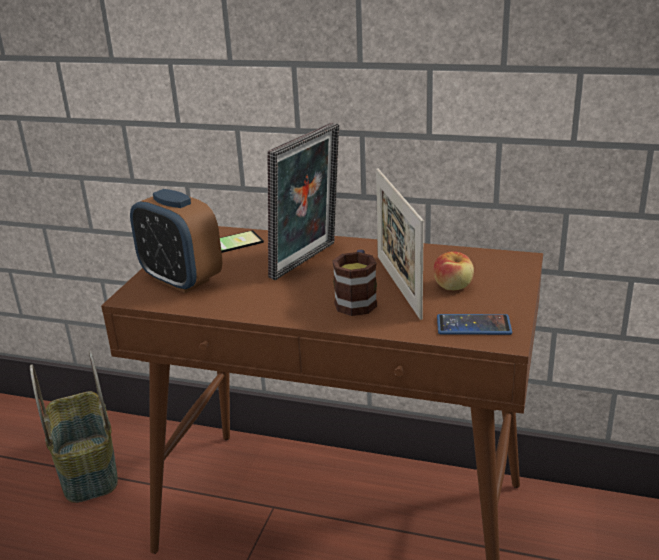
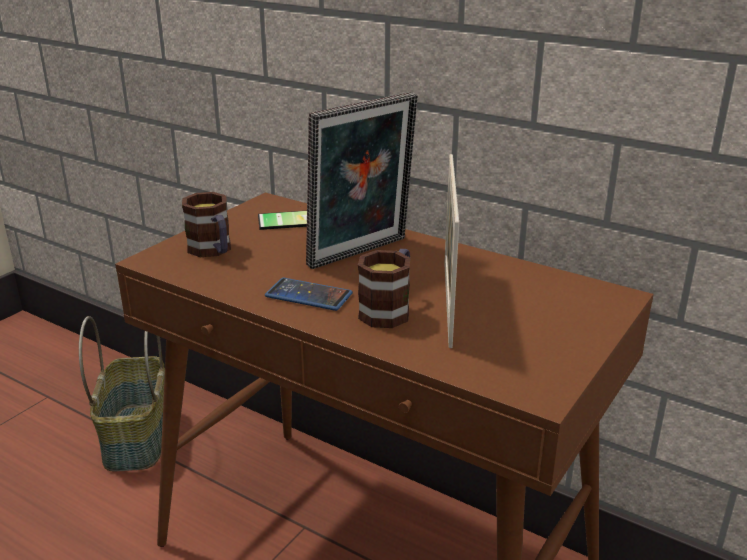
camera: 15 degrees right, 0 degrees up
(181, 280) = (213, 251): alarm clock -> mug
(453, 286) = (515, 314): apple -> none
(473, 325) = (511, 368): phone -> phone (308, 295)

